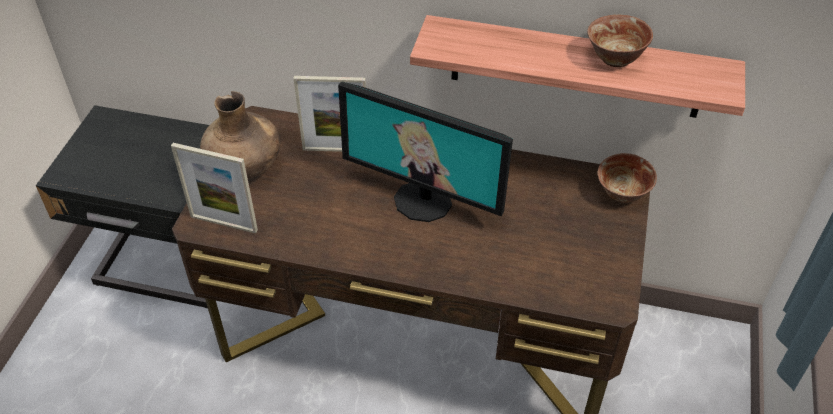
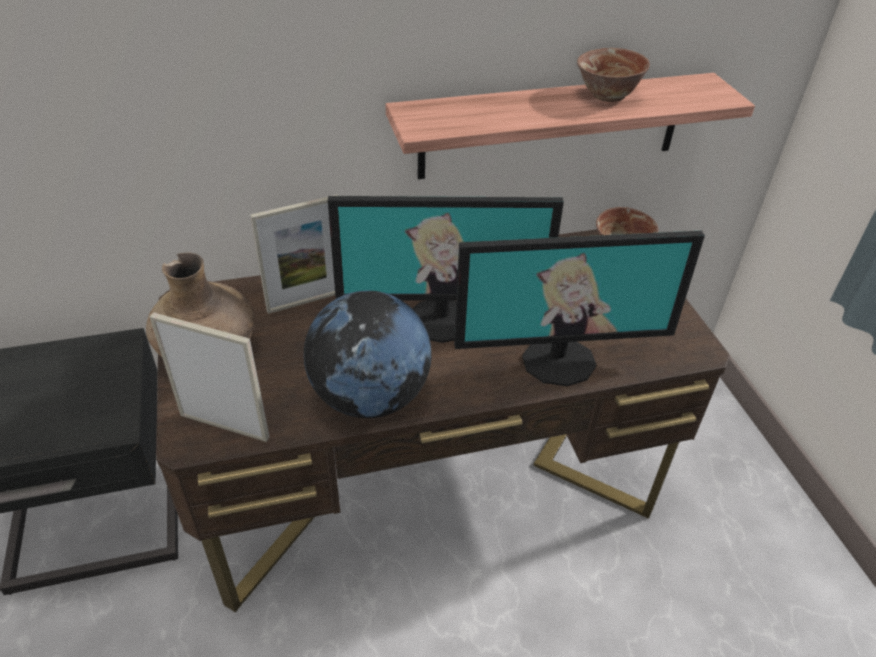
camera: 30 degrees left, 5 degrees down
(224, 223) = (224, 426): picture frame -> picture frame turned 150 degrees counterclockwise
(329, 240) = (370, 397): none -> globe
(488, 267) = (558, 360): none -> monitor

